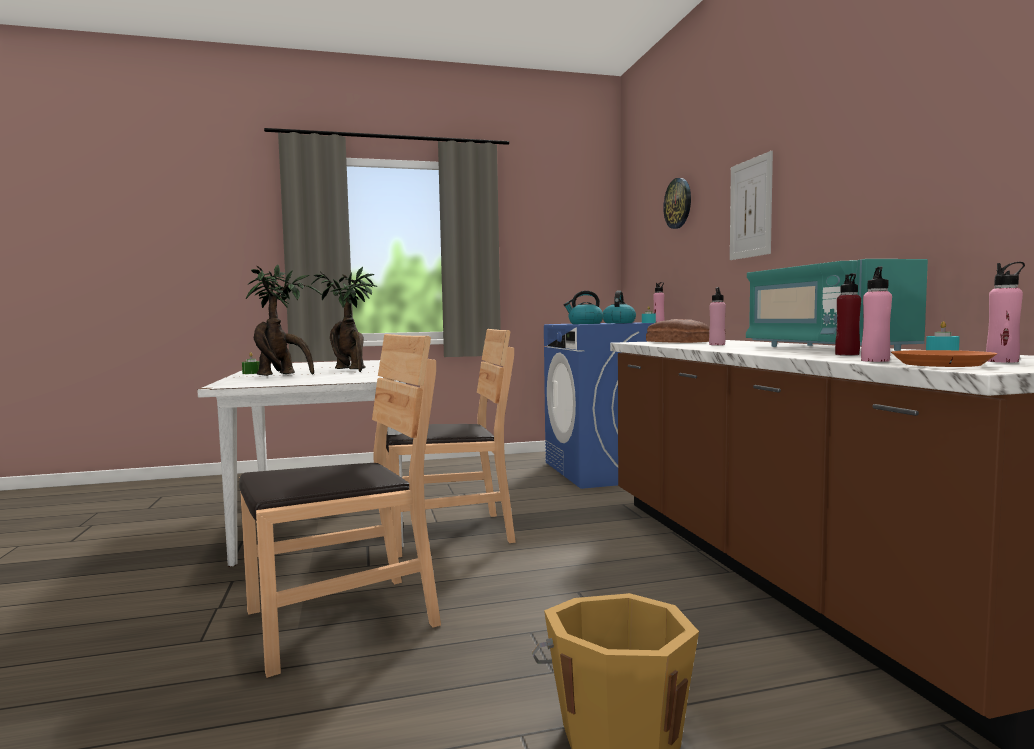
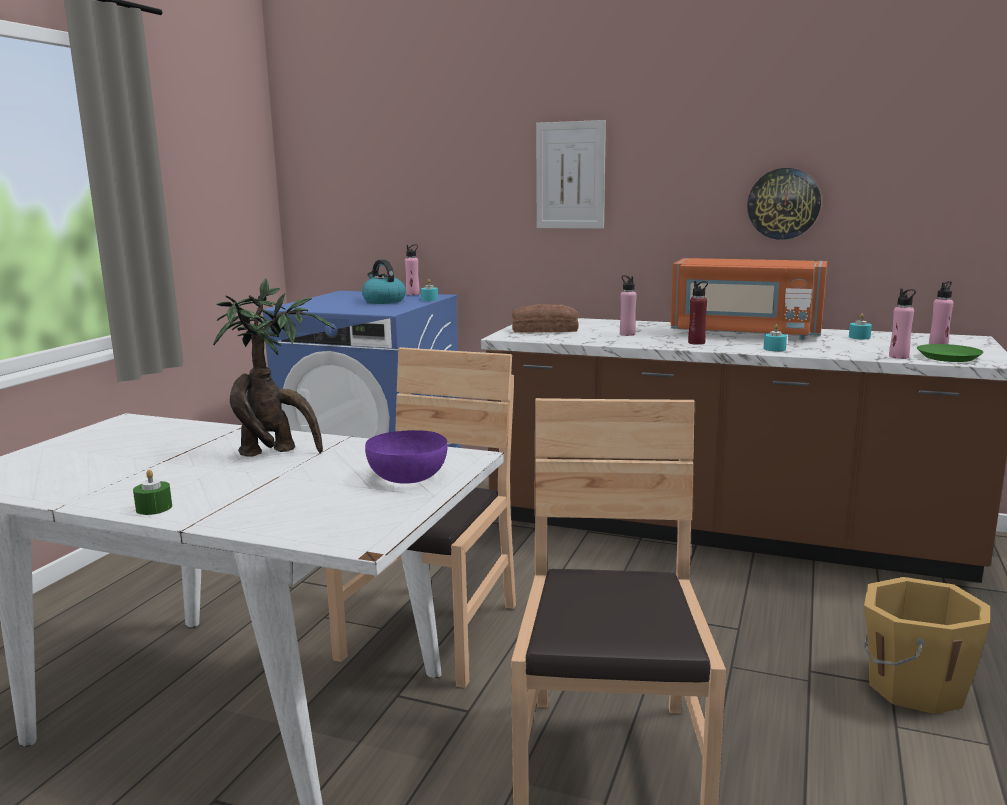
camera: 55 degrees left, 10 degrees up
(282, 375) = (260, 495): potted plant -> none
(334, 379) = (407, 476): none -> purple bowl
(585, 323) = (368, 309): kettle -> none
(678, 203) = (426, 145): wall clock -> wall clock (783, 203)
(777, 352) = (774, 349): none -> turquoise candle
(823, 348) = (745, 333): turquoise microwave -> orange microwave
(847, 354) = (827, 346): red bottle -> red bottle (696, 343)
(940, 364) = (948, 357): orange plate -> green plate

